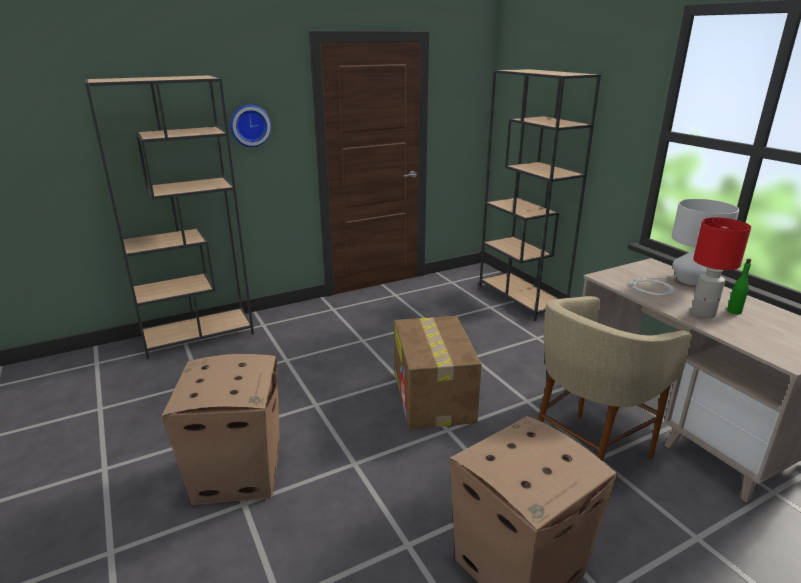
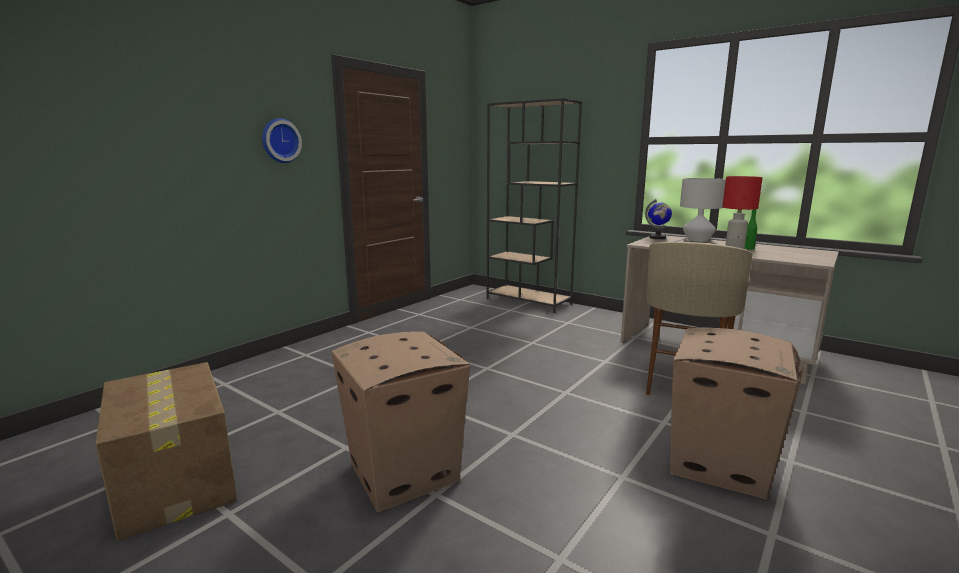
camera: 25 degrees left, 10 degrees down
(199, 335) = (236, 375): bookcase -> none
(433, 397) = (530, 374): cardboard box -> cardboard box (176, 482)
(642, 267) = (657, 238): none -> globe

